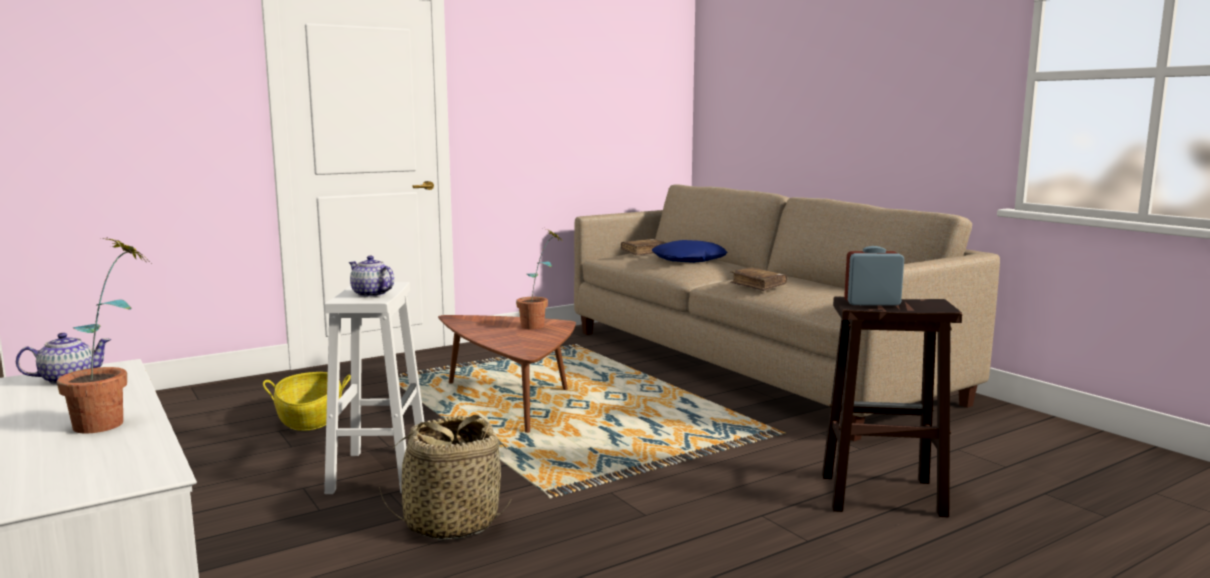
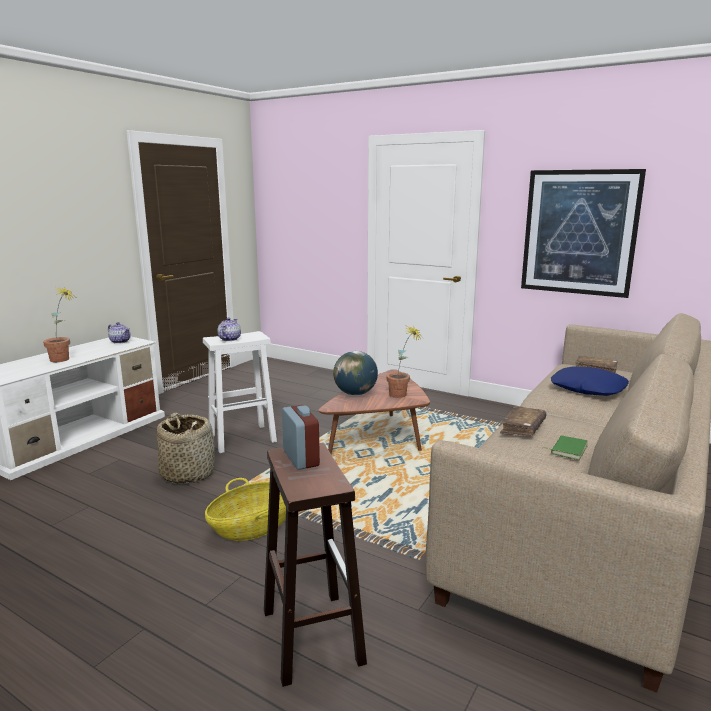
camera: 65 degrees right, 5 degrees up
(310, 419) = (300, 403): basket -> basket (253, 526)
(499, 339) = (355, 393): none -> globe
(558, 115) = (579, 232): none -> picture
(812, 284) = (567, 449): none -> green book

